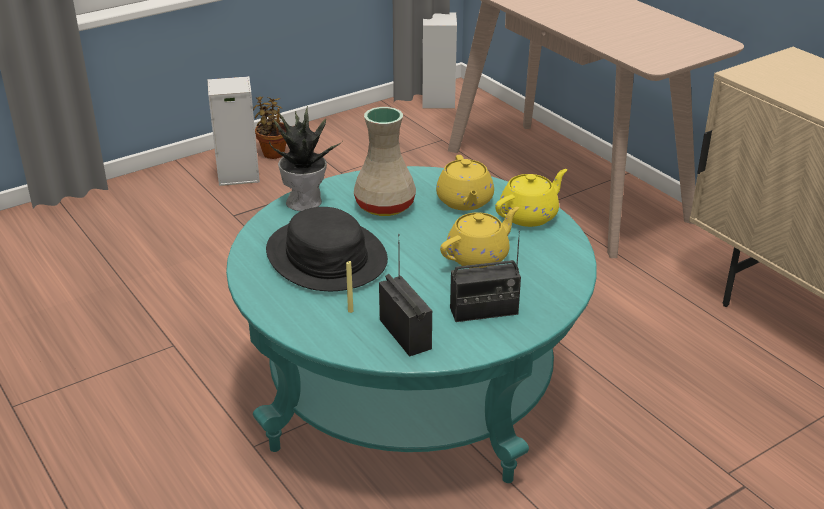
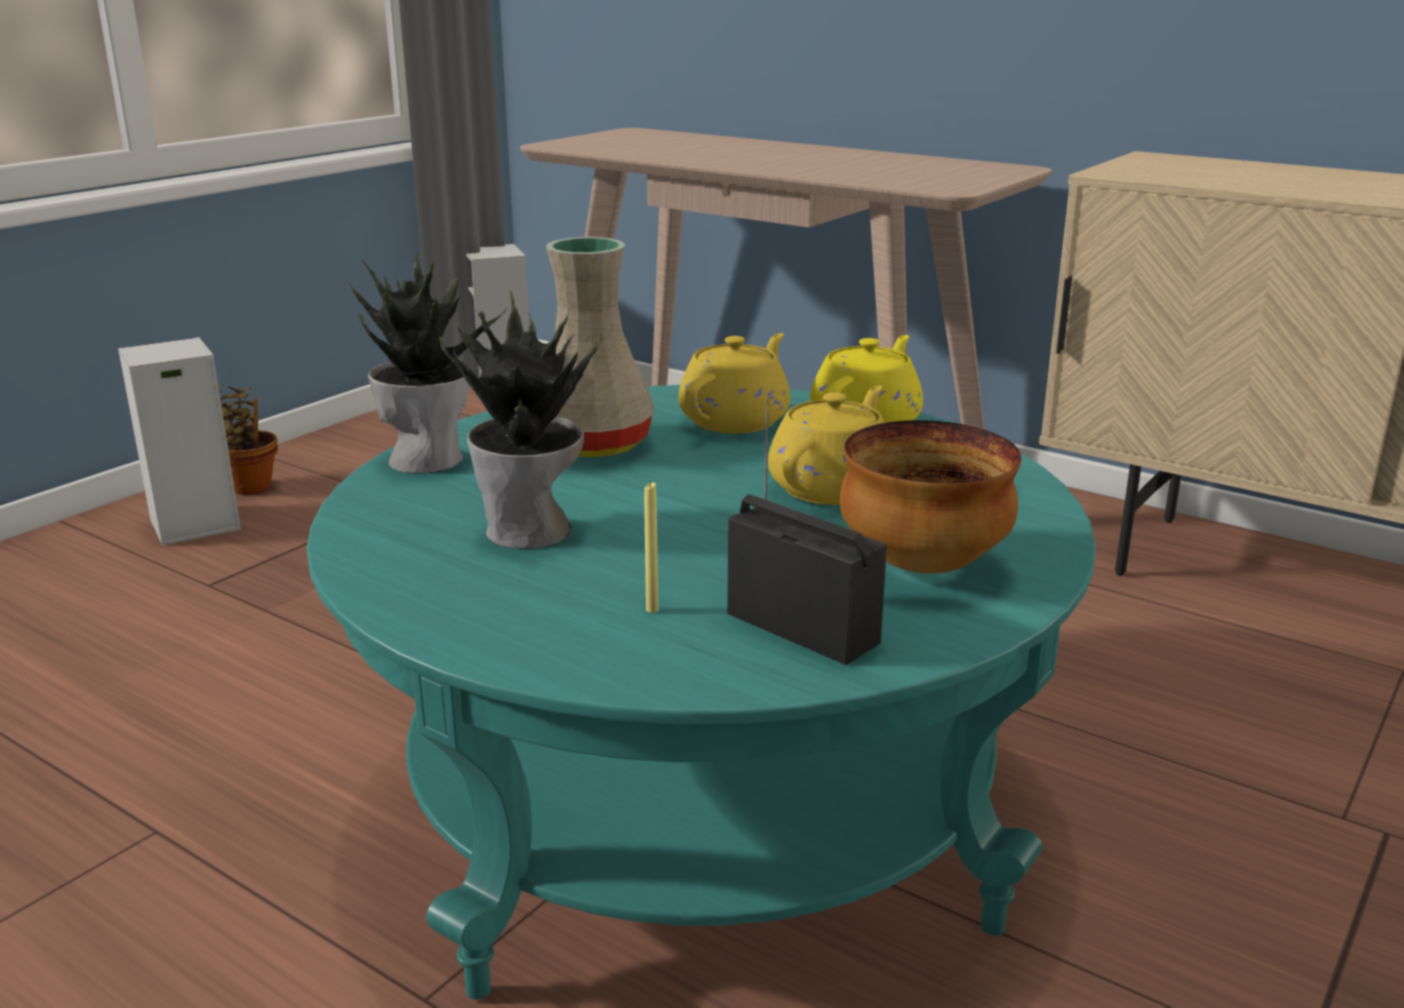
camera: 20 degrees left, 10 degrees down
(326, 257) = (531, 532): black hat -> potted plant
(465, 201) = (736, 420): yellow teapot -> yellow teapot turned 120 degrees counterclockwise
(484, 311) = (923, 564): radio -> bowl

